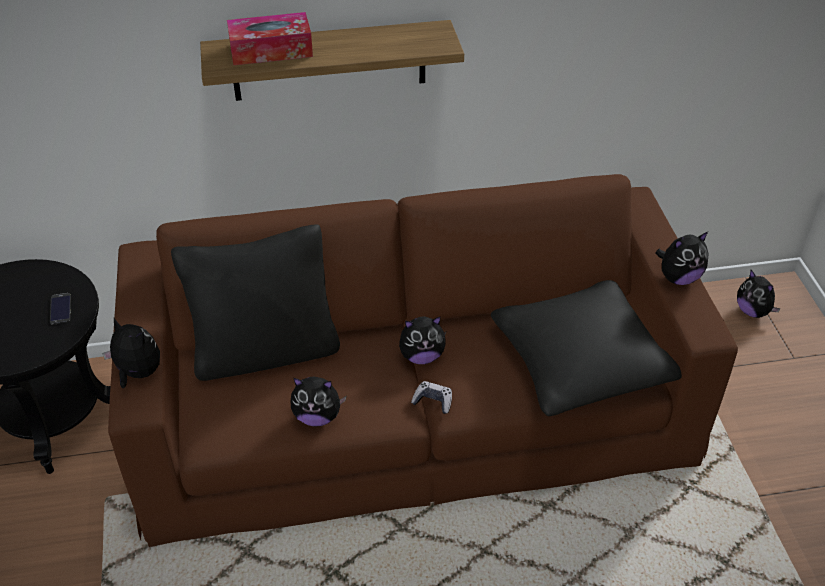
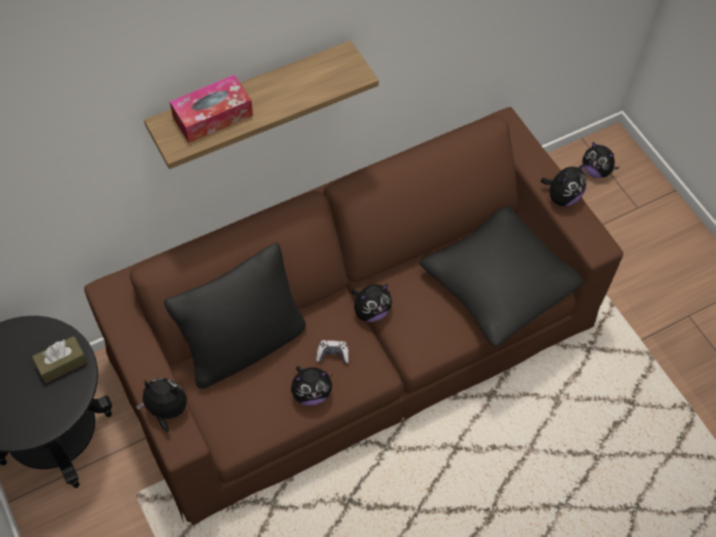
camera: 20 degrees left, 15 degrees up
(60, 309) = (62, 363): phone -> brown tissue box
(433, 401) = (396, 352): game controller -> game controller (333, 354)

